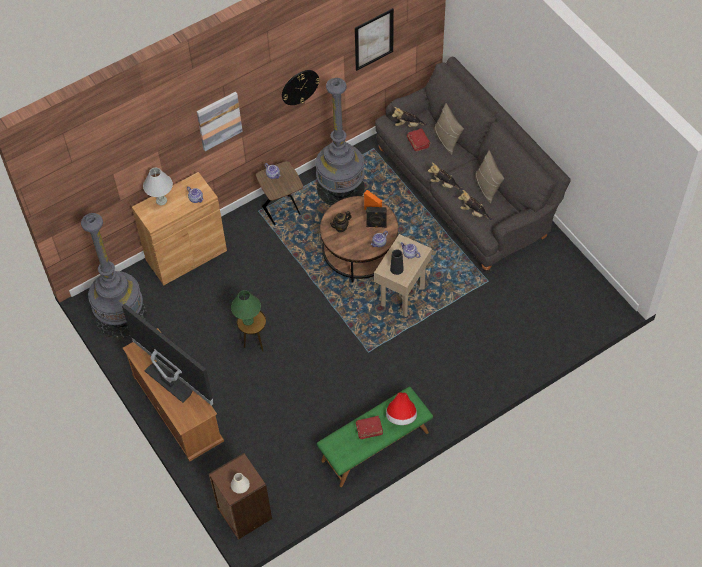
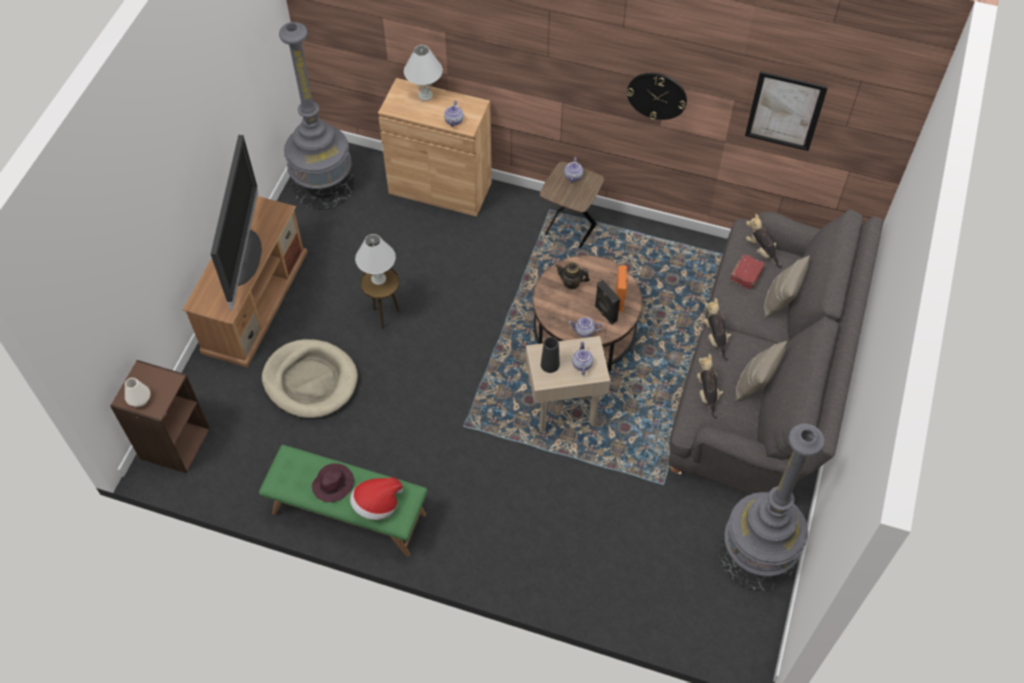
camera: 50 degrees right, 0 degrees up
(219, 120) = (533, 54): picture -> none
(248, 320) = (378, 278): green table lamp -> white table lamp
(265, 412) = (310, 381): none -> beige dog bed
(340, 188) = (648, 260): grey floor lamp -> grey floor lamp (756, 555)
(369, 430) = (333, 483): red book -> purple hat

